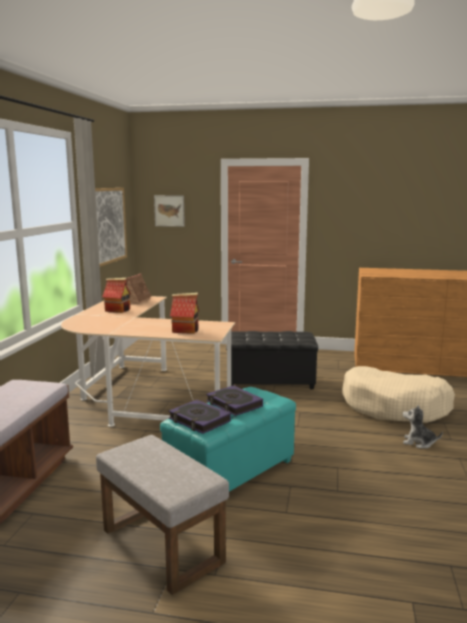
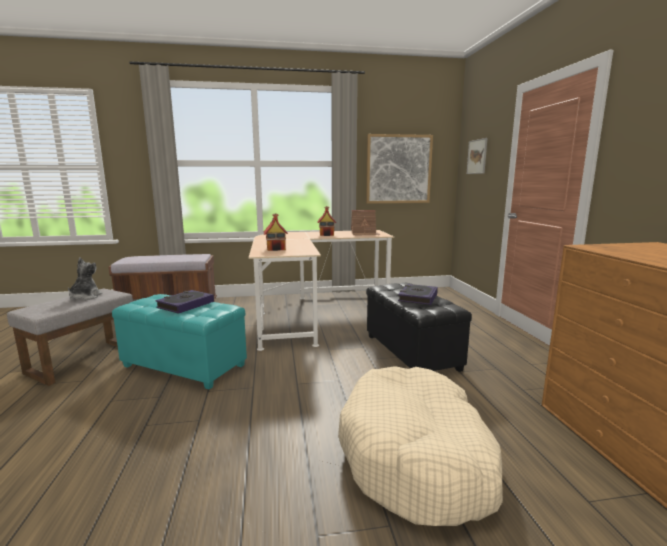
camera: 70 degrees right, 0 degrees up
(199, 420) = (149, 300): book -> book (417, 297)
(418, 443) = (286, 489): plush toy -> plush toy (85, 297)

